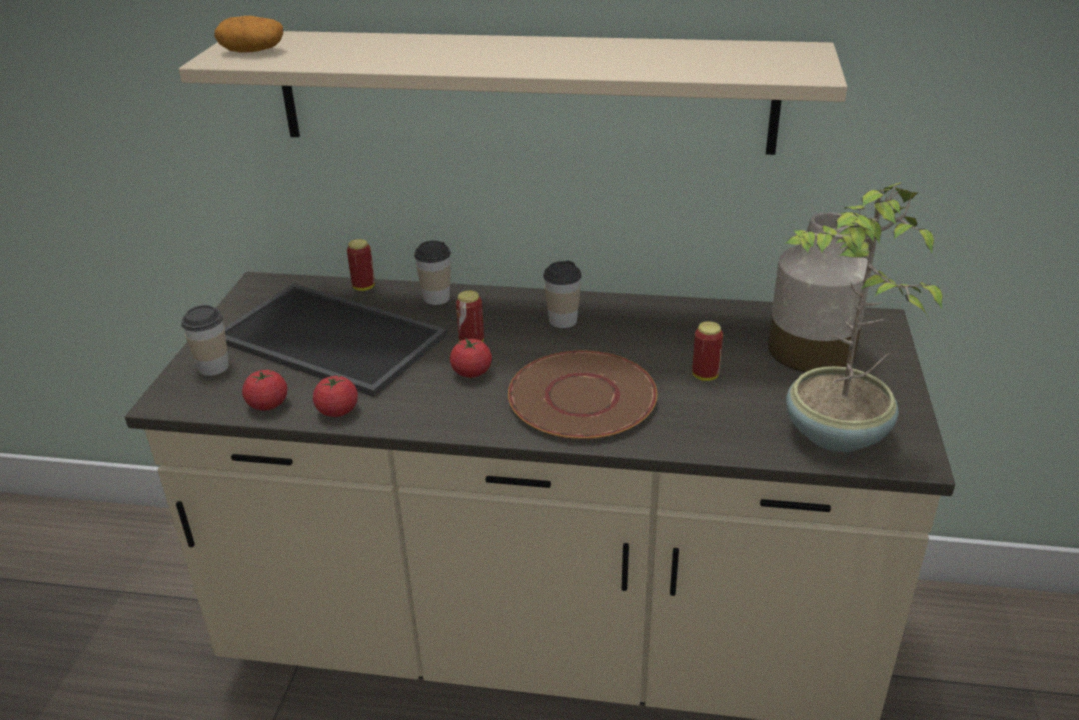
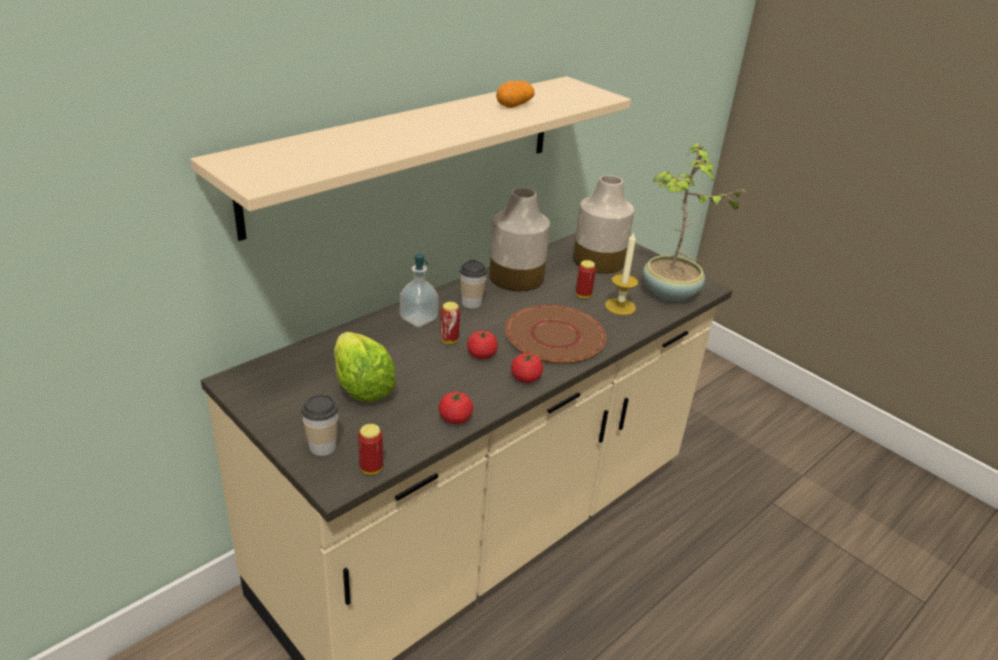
camera: 55 degrees left, 0 degrees up
(252, 51) = (267, 169): potato -> potato (514, 105)
(268, 404) = (408, 442): tomato -> tomato (525, 378)
(326, 339) = (361, 386): tray -> lettuce
(364, 287) = (317, 344): can -> can (371, 468)
(436, 298) = (377, 327): cup -> none
(484, 309) = (418, 319): none -> soap dispenser
(665, 318) = (516, 276): none -> beige vase
(727, 411) = (620, 306): none -> candle

